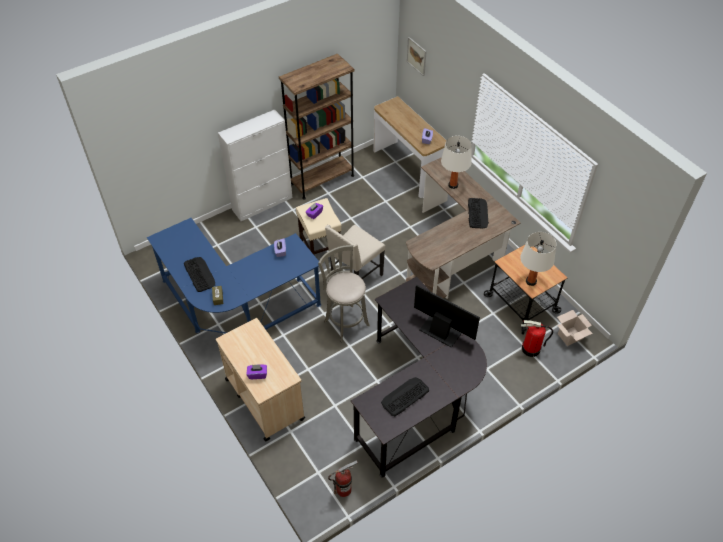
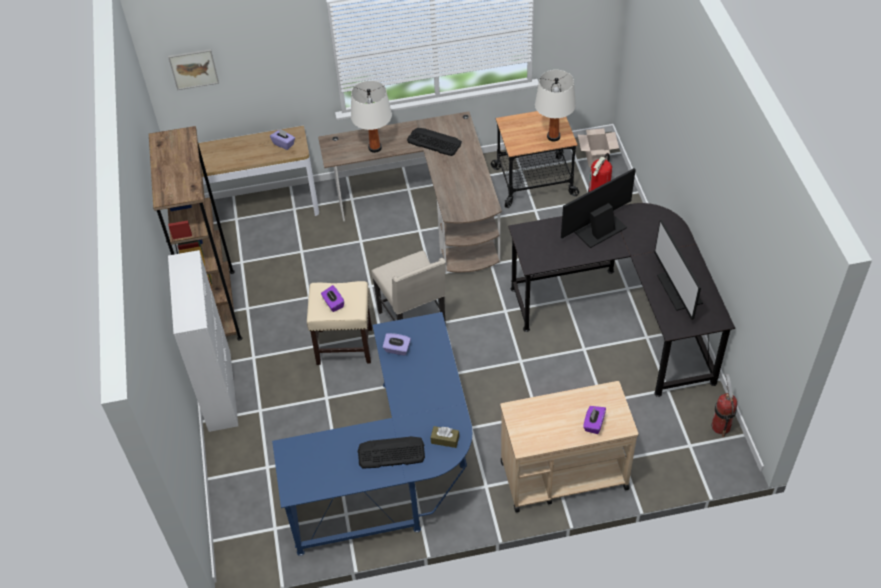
camera: 65 degrees left, 0 degrees up
(345, 321) = (480, 354): grey stool -> none
(404, 396) = (678, 289): keyboard -> monitor

